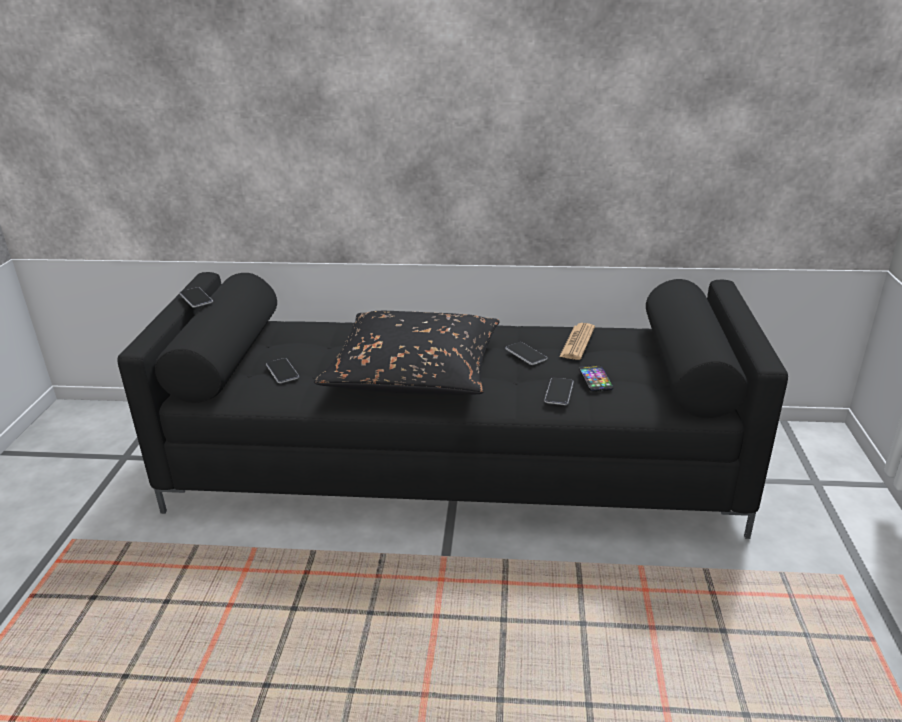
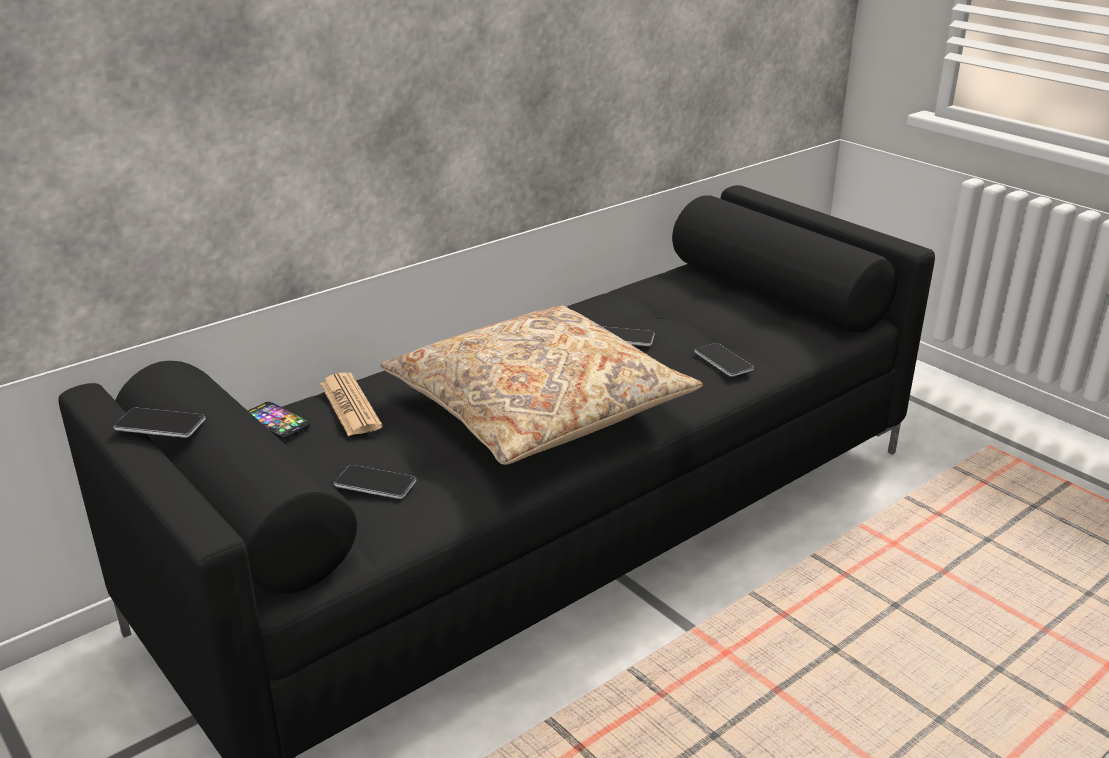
camera: 45 degrees left, 0 degrees up
(414, 371) = (537, 407): black pillow -> beige pillow
(577, 342) = (648, 305): newspaper -> newspaper (350, 405)
(595, 379) = (730, 334): phone -> phone (276, 422)

